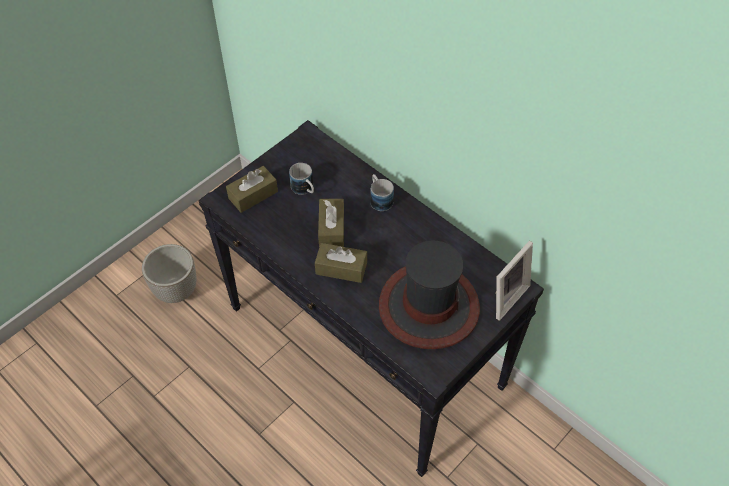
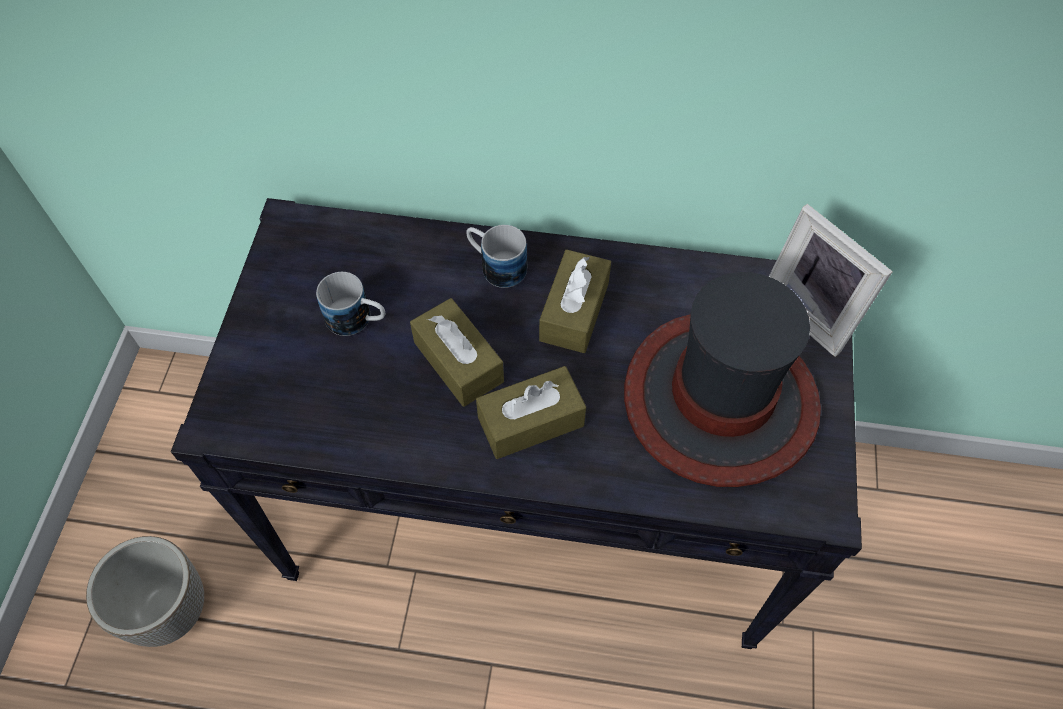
camera: 35 degrees left, 5 degrees up
(253, 195) = (271, 382): brown tissue box -> brown tissue box (574, 311)
(504, 296) = (811, 312): picture frame -> picture frame turned 135 degrees clockwise

